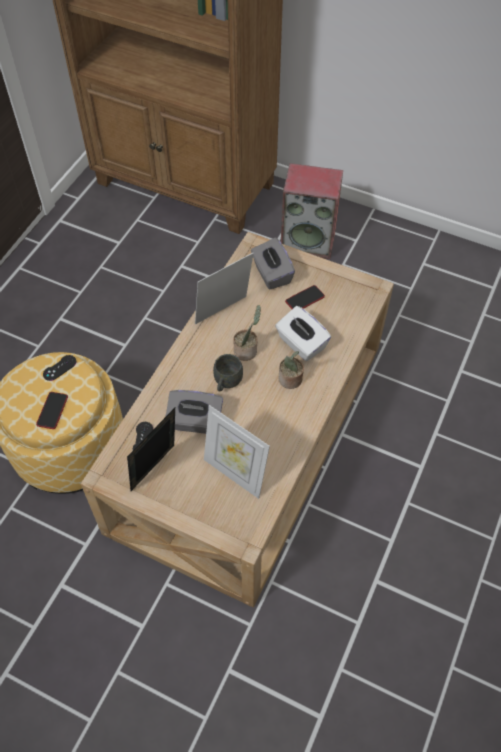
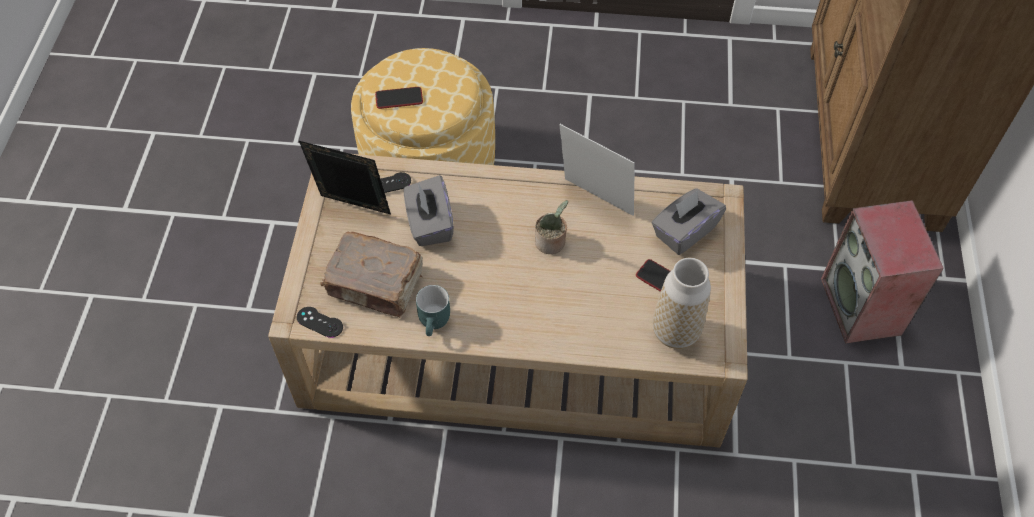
camera: 70 degrees right, 0 degrees up
(59, 368) = (454, 84): black game controller -> black game controller (320, 322)
(226, 383) = (495, 237): grey mug -> none
(235, 473) = (376, 284): picture frame -> brown book
(287, 441) = (436, 322): none -> turquoise mug
(290, 380) = (527, 302): potted plant -> none
(301, 344) = (588, 297): white tissue box -> none
(347, 306) = (675, 332): none -> vase

